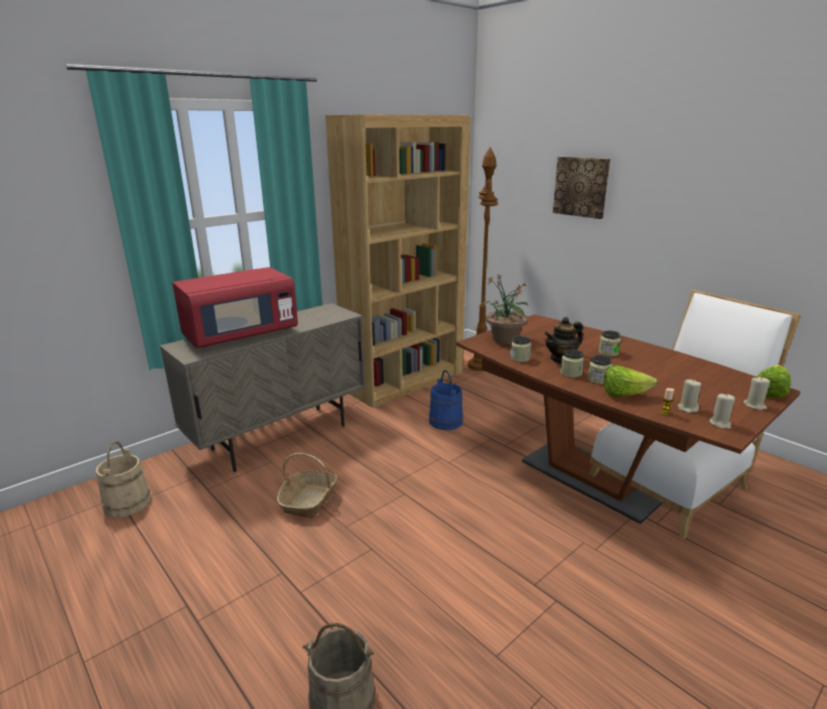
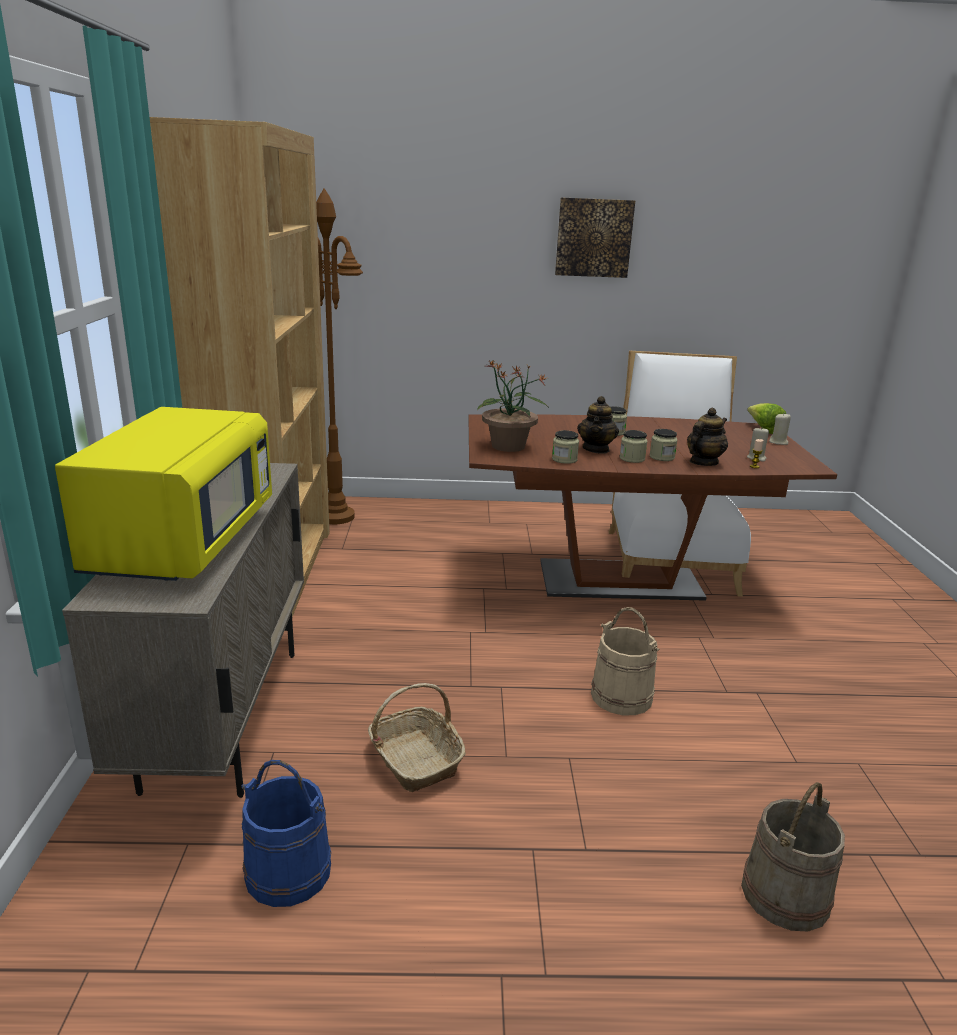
camera: 50 degrees left, 0 degrees up
(127, 503) = (130, 962): beige bucket -> beige bucket (621, 696)
(240, 335) = (183, 542): red microwave -> yellow microwave
(445, 421) = (407, 592): blue bucket -> blue bucket (287, 872)
(581, 187) = (444, 244): picture -> picture (593, 238)
(624, 394) = (703, 462): lettuce -> teapot
(720, 424) = (793, 462): beige candle -> none

